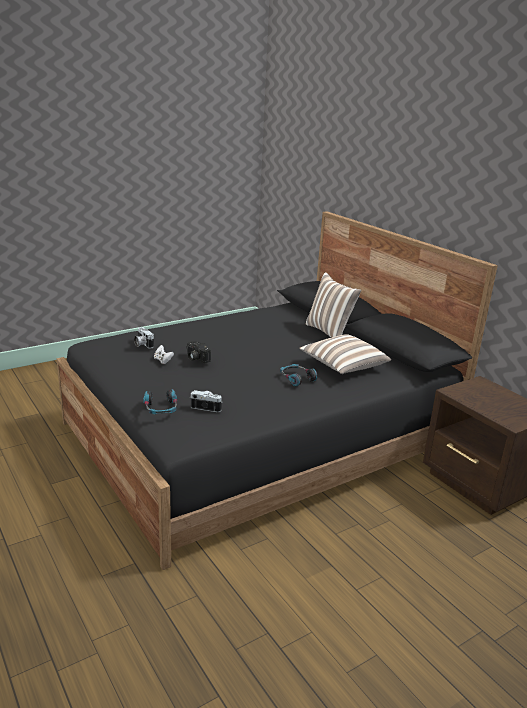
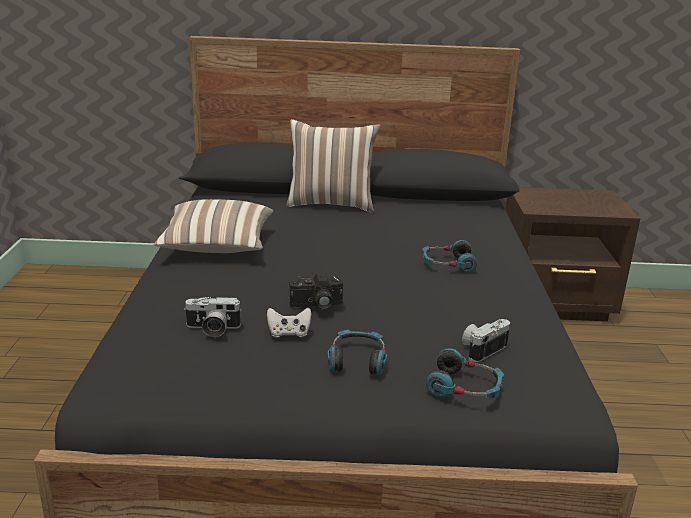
camera: 55 degrees left, 0 degrees up
(159, 381) = (357, 360): none -> headphones
(342, 366) = (436, 230): pillow -> pillow (217, 246)

